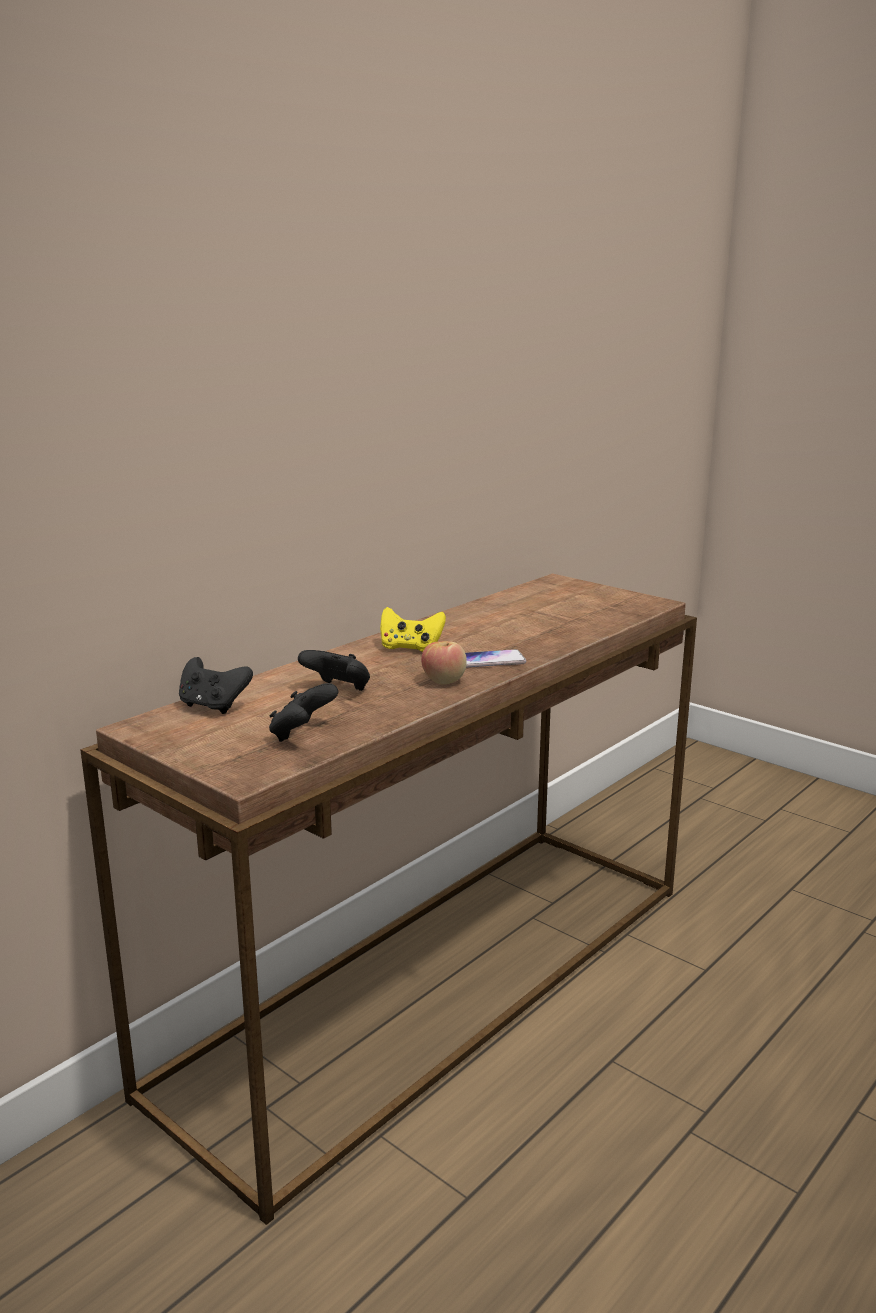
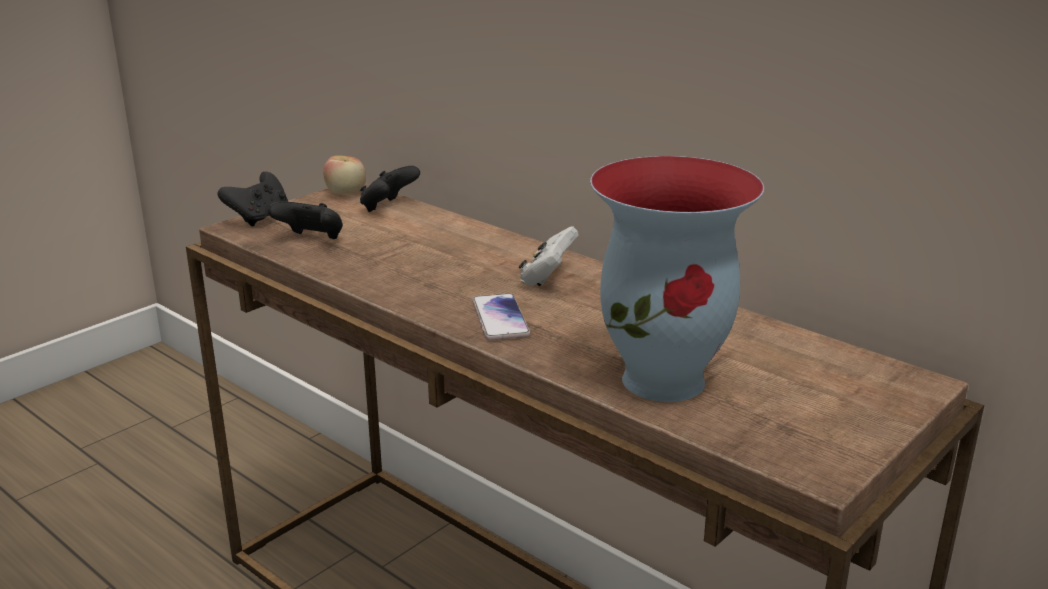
camera: 90 degrees right, 5 degrees up
(338, 690) = (417, 249): black game controller -> black game controller (259, 218)
(410, 647) = (547, 278): yellow game controller -> white game controller
(444, 681) = (434, 295): apple -> apple (346, 193)
(569, 623) = (666, 380): none -> vase

